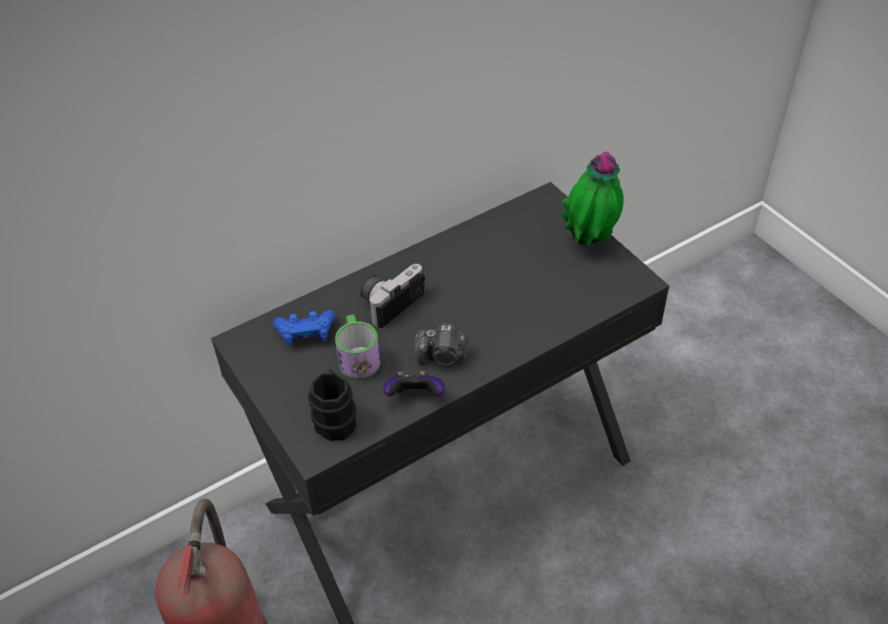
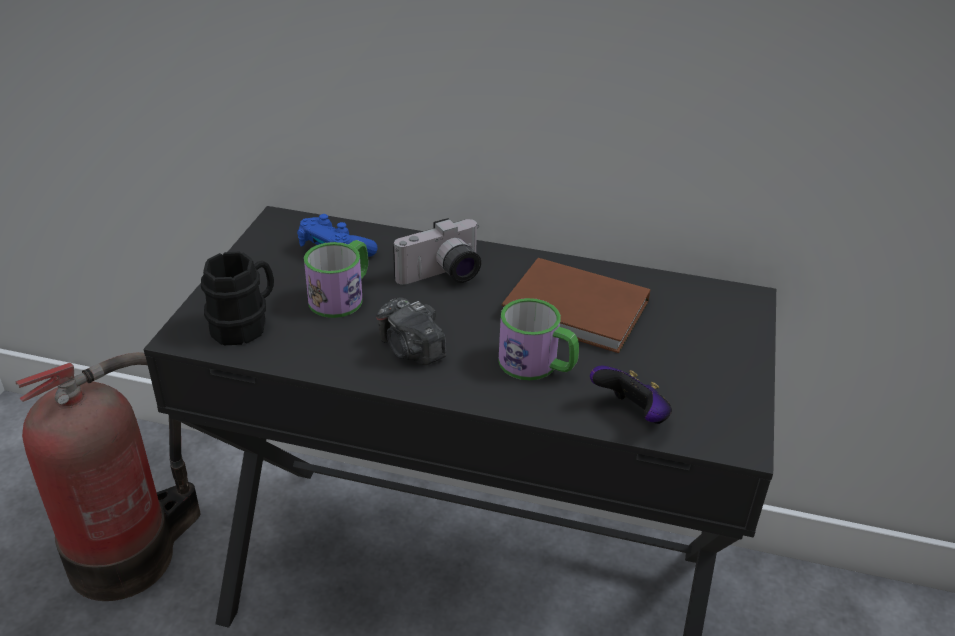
camera: 45 degrees right, 10 degrees down
(390, 302) = (442, 276): camera -> camera turned 150 degrees clockwise
(415, 397) = (332, 361): game controller -> game controller (631, 415)
(485, 268) = (578, 311): none -> brown book
(511, 314) = (537, 365): none -> mug
(590, 243) = (733, 367): potted plant -> none

